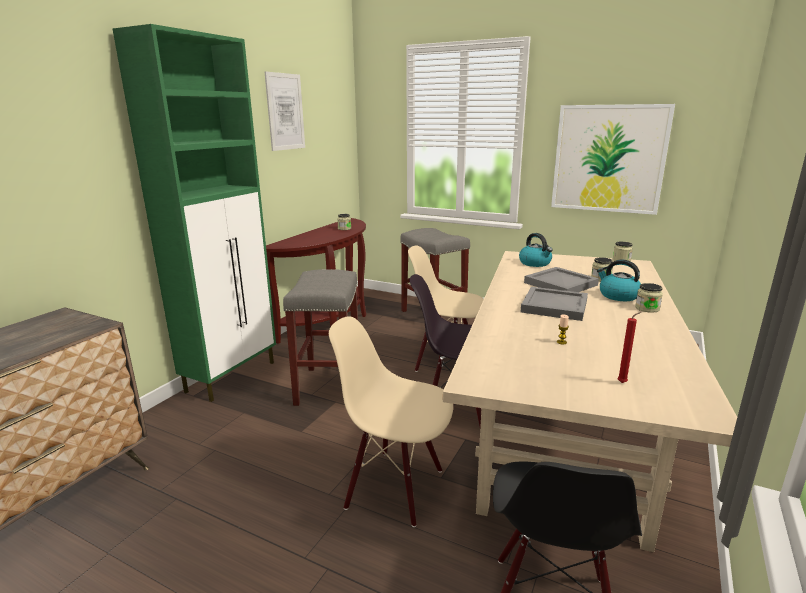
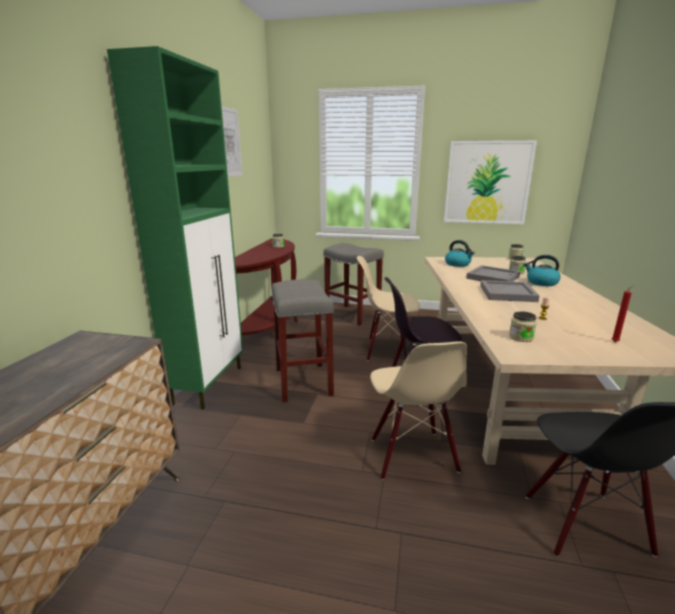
camera: 15 degrees left, 0 degrees up
(395, 487) = (412, 455): beige chair -> beige chair turned 105 degrees counterclockwise
(647, 308) = (570, 290): jar -> jar (521, 337)

